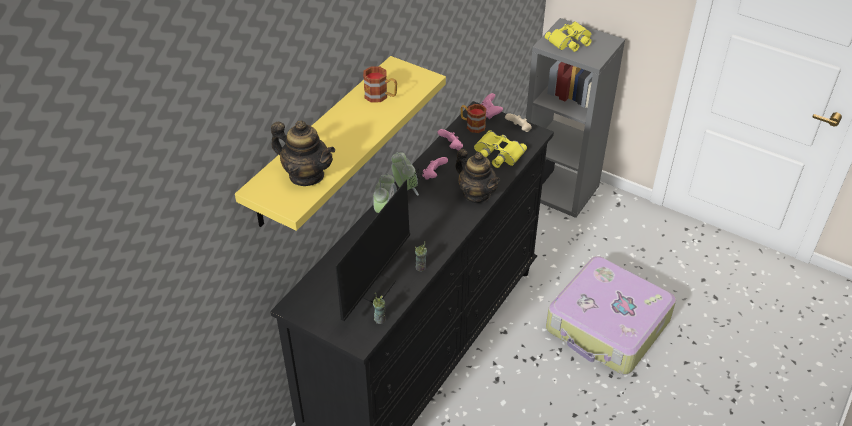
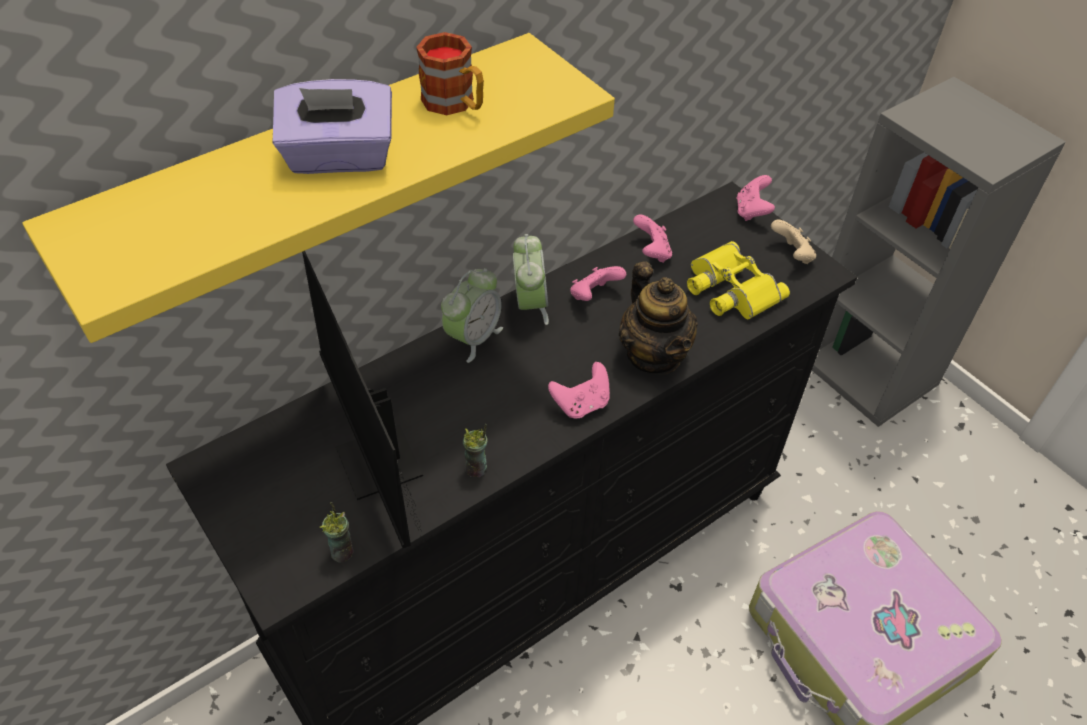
camera: 20 degrees right, 5 degrees up
(306, 175) = (187, 225): teapot -> none
(348, 131) = (339, 157): none -> purple tissue box
(377, 283) = (380, 473): monitor -> monitor turned 105 degrees clockwise
(454, 225) = (581, 404): none -> pink game controller
(472, 125) = (709, 224): mug -> none
(570, 41) = (956, 120): yellow binoculars -> none

